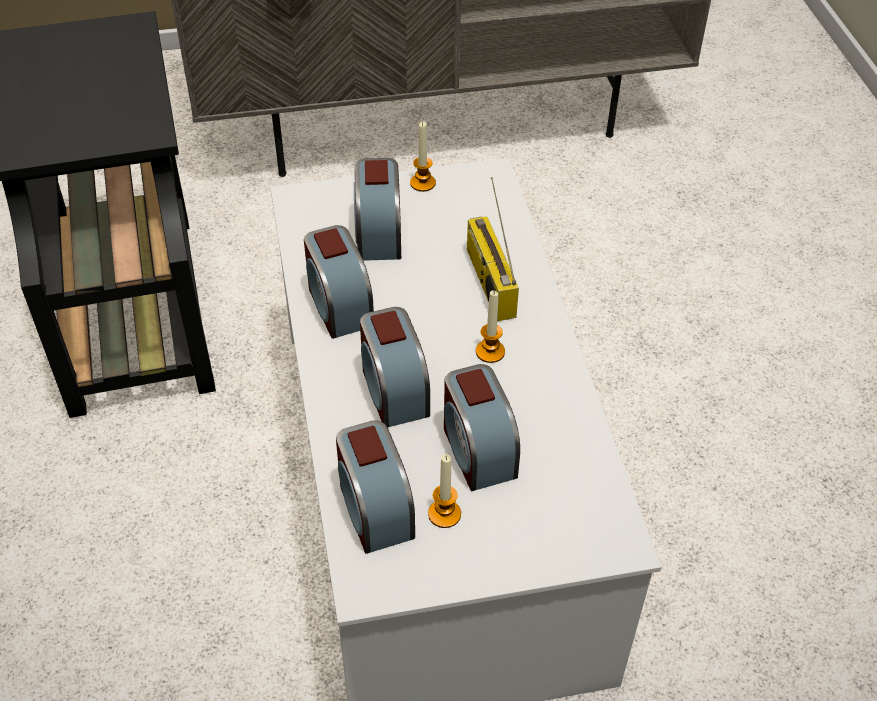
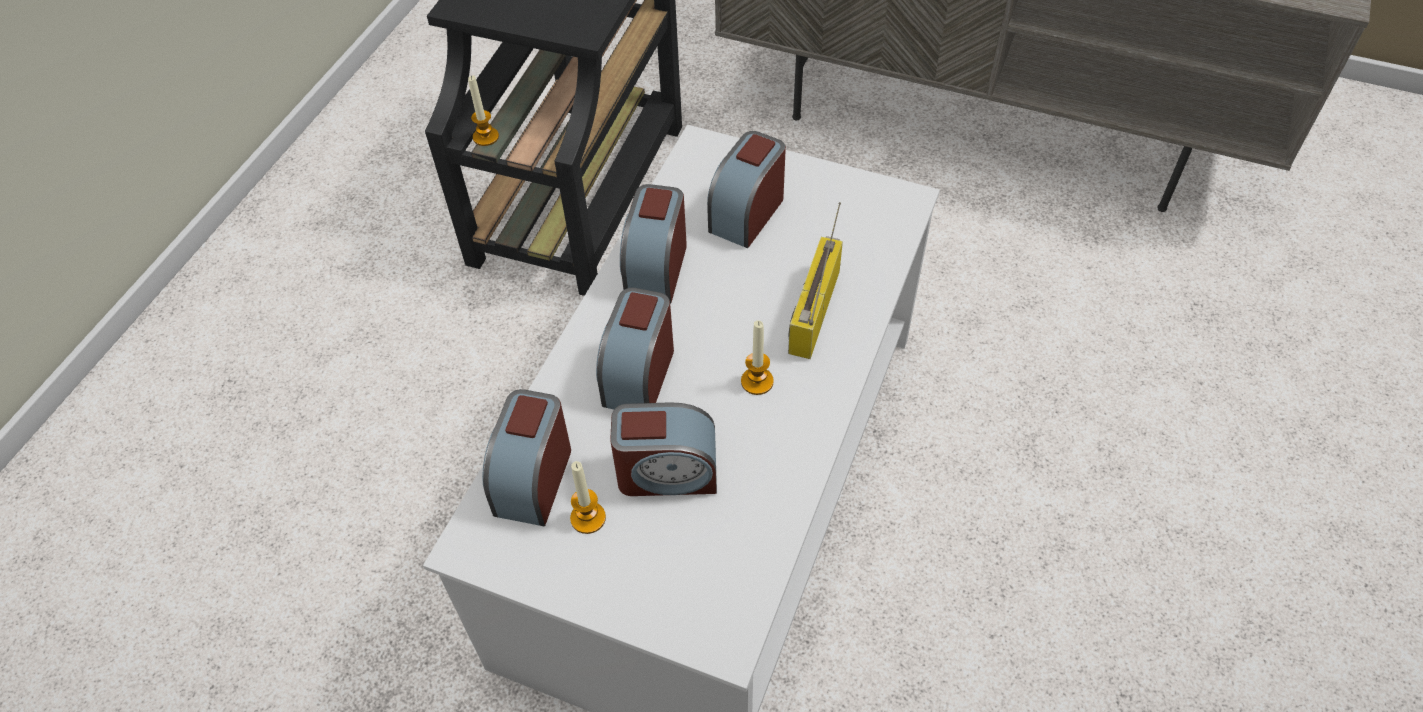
camera: 35 degrees right, 5 degrees up
(422, 183) = (830, 180): candle -> candle (486, 137)
(477, 450) = (667, 472): alarm clock -> alarm clock turned 105 degrees counterclockwise

